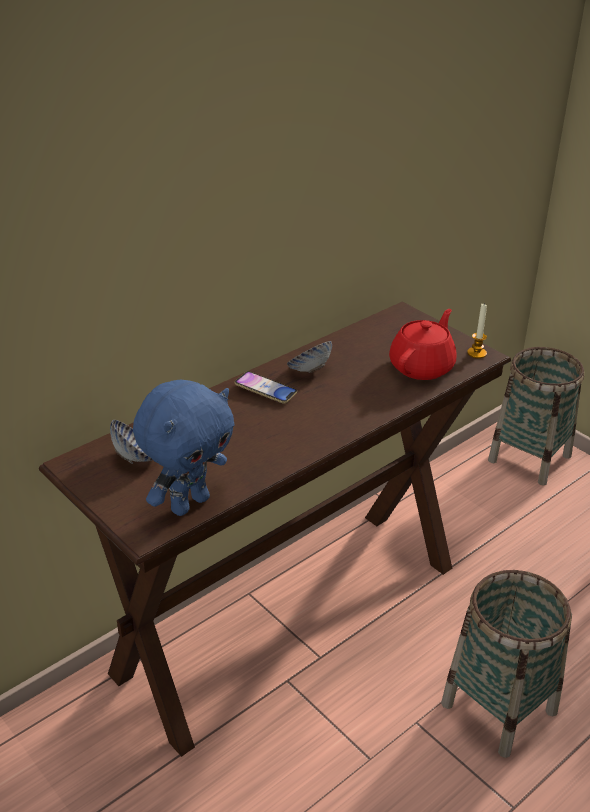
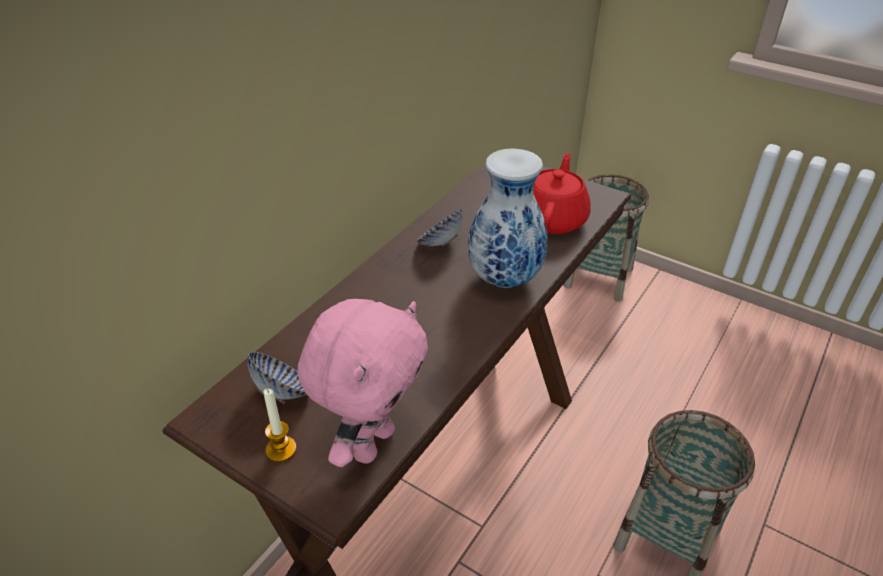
camera: 15 degrees left, 5 degrees up
(189, 503) = (371, 442): blue plush toy -> pink plush toy
(265, 391) = (402, 276): phone -> none
(352, 407) = (504, 278): none -> vase
(476, 353) = (598, 195): candle -> candle (281, 449)

